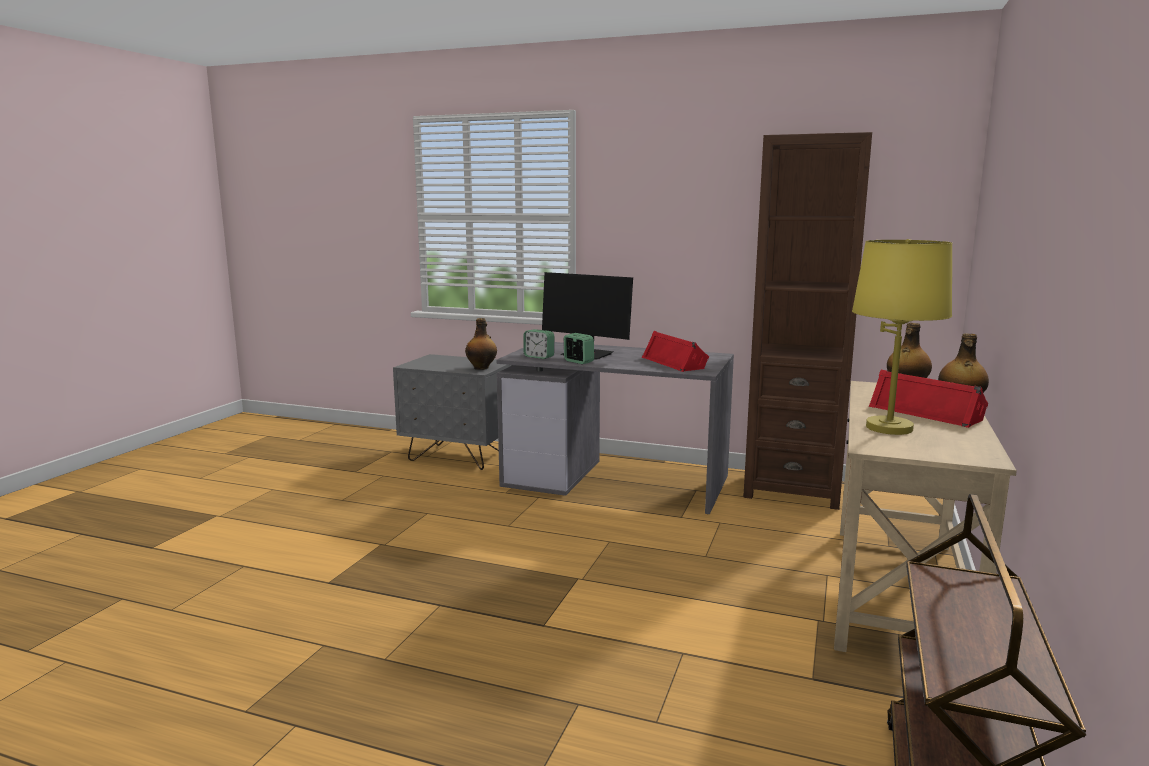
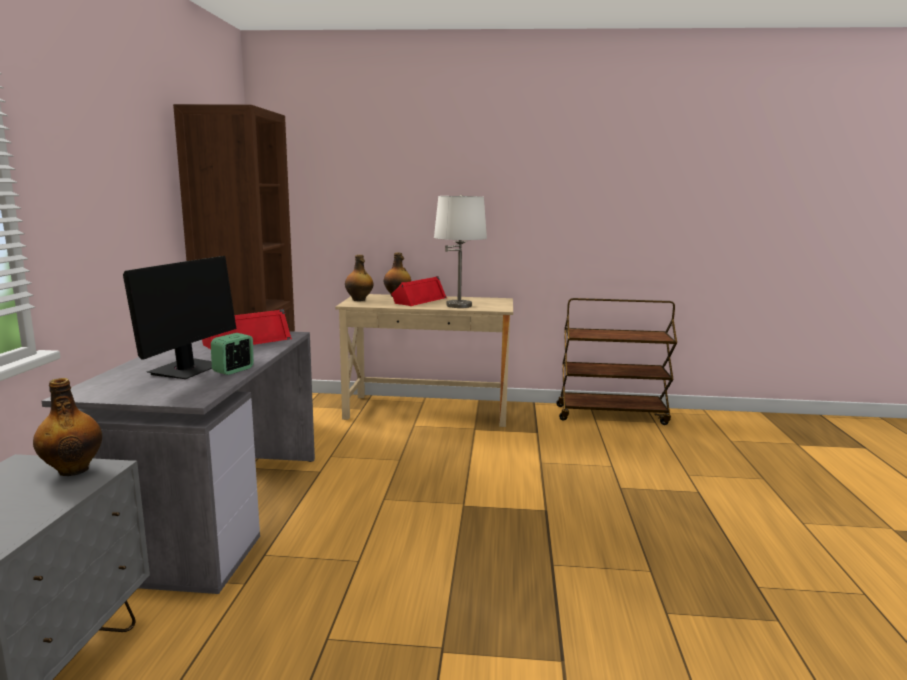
camera: 105 degrees left, 0 degrees up
(539, 357) = (193, 388): alarm clock -> none
(890, 428) = (459, 305): yellow table lamp -> white table lamp

